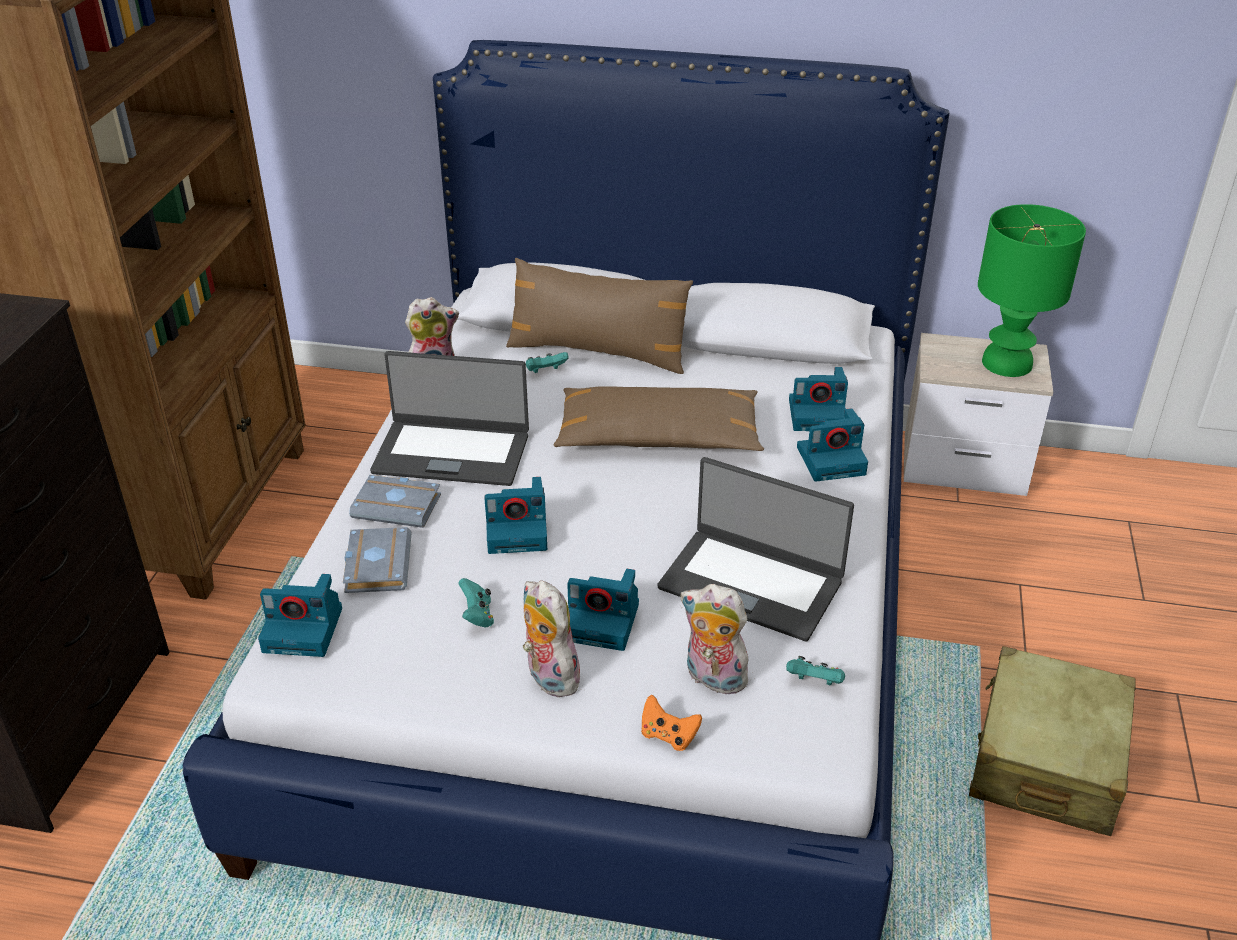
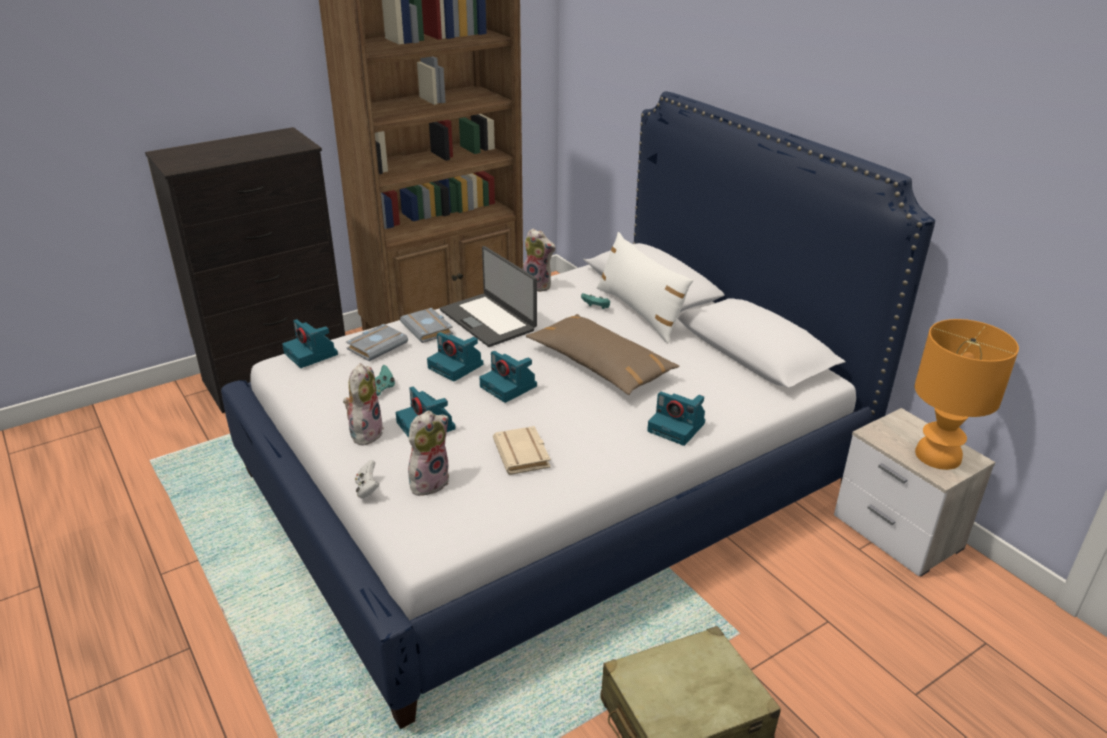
camera: 45 degrees right, 5 degrees down
(598, 352) = (640, 312): brown pillow -> white pillow
(668, 736) = (367, 489): orange game controller -> white game controller
(712, 679) = (429, 481): plush toy -> plush toy turned 60 degrees clockwise
(751, 583) = (524, 455): laptop -> beige book
(814, 683) = (471, 517): turquoise game controller -> none
(818, 414) = (712, 402): camera -> camera (509, 387)
(1008, 364) = (938, 456): green table lamp -> orange table lamp

